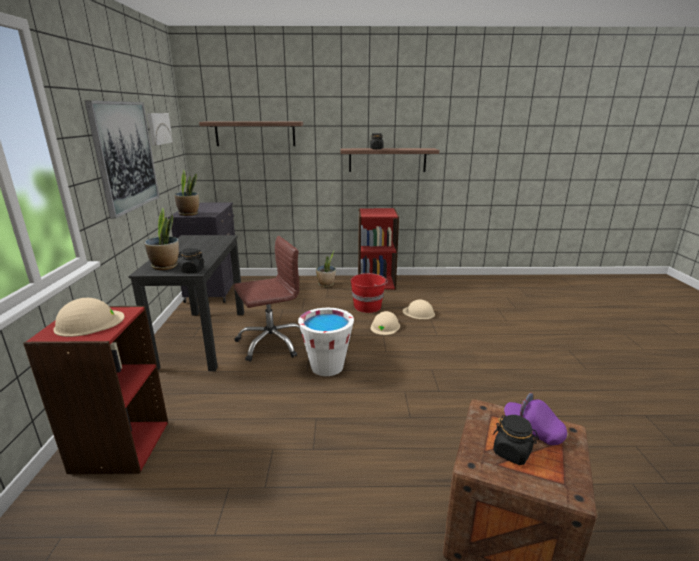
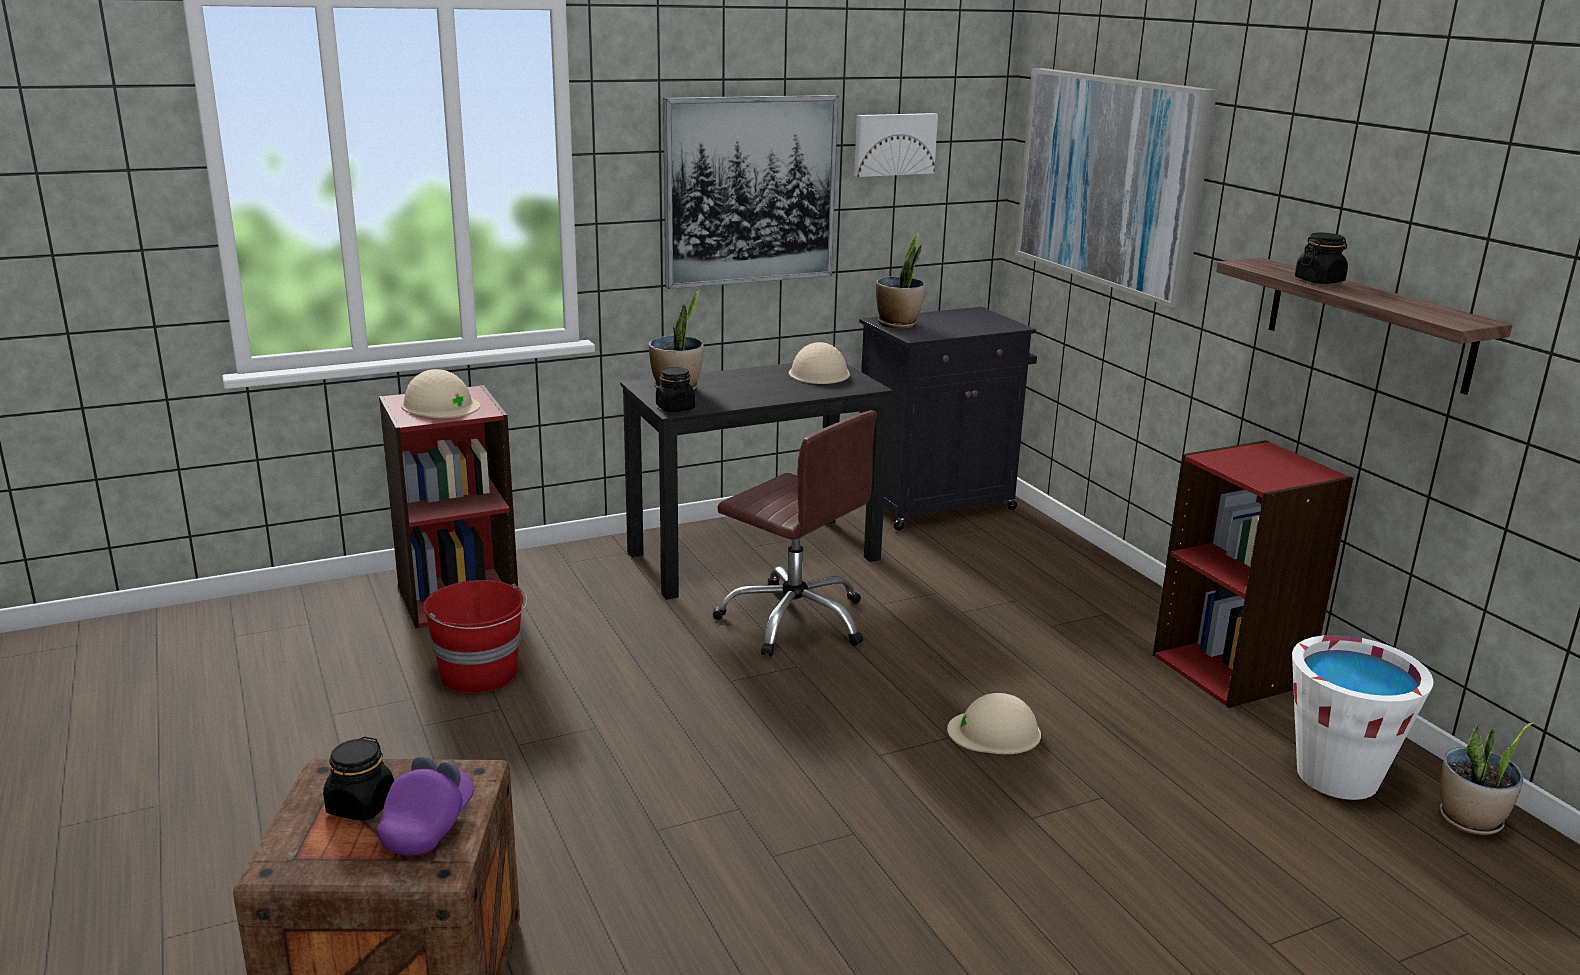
camera: 65 degrees right, 0 degrees up
(255, 134) = (1111, 180): shelf -> picture
(326, 284) = (1121, 607): potted plant -> potted plant (1469, 821)
(327, 367) = (760, 698): white bucket -> white bucket (1337, 776)
(368, 306) = (1071, 688): red bucket -> red bucket (480, 674)
(418, 313) = (1126, 769): beige hard hat -> beige hard hat (819, 373)

